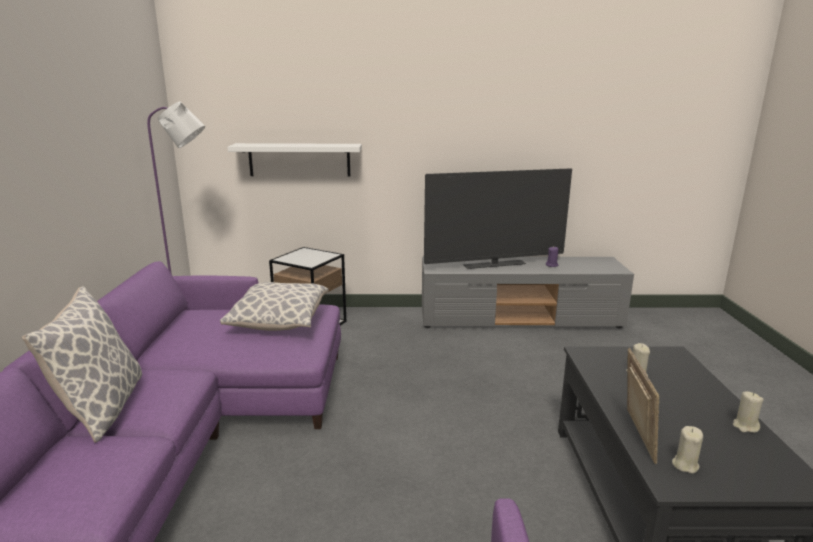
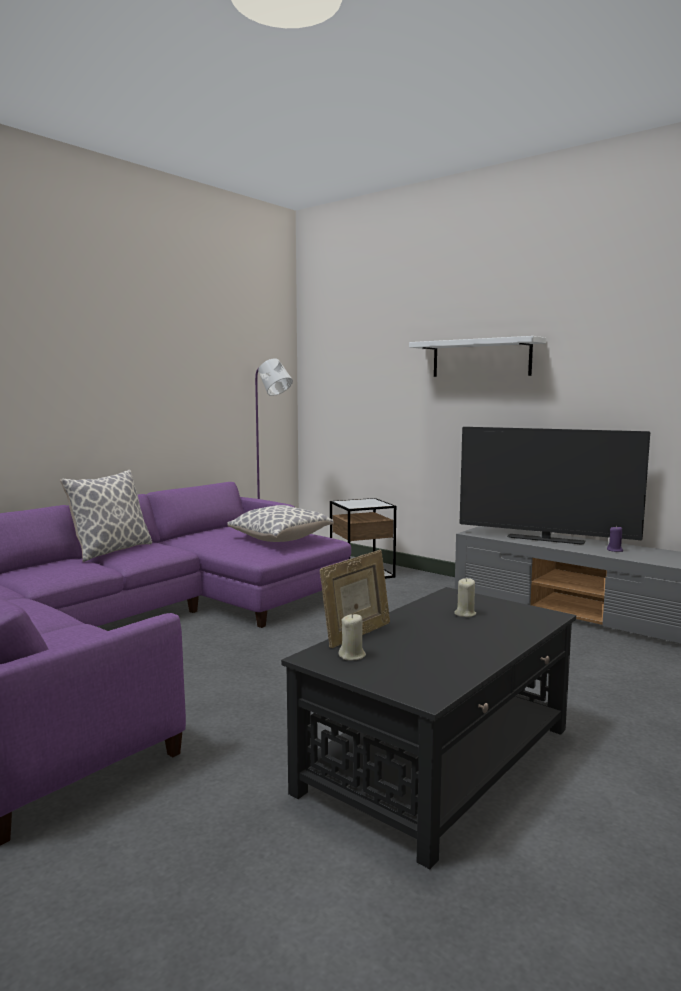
camera: 40 degrees right, 10 degrees down
(299, 160) = (382, 415): white shelf -> white shelf (481, 358)
(745, 426) = (474, 661): beige candle -> none

